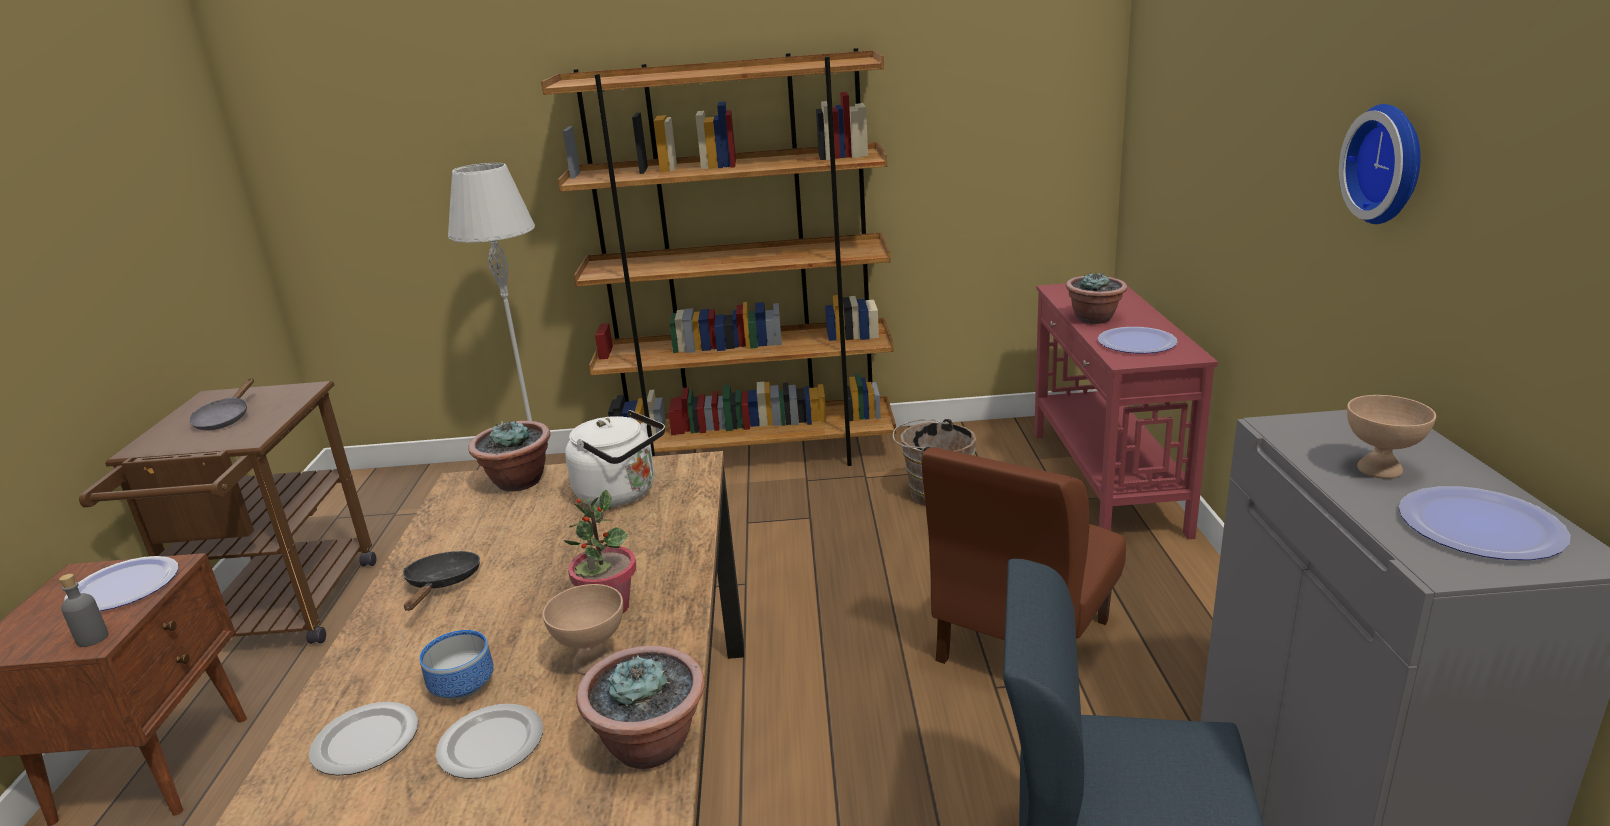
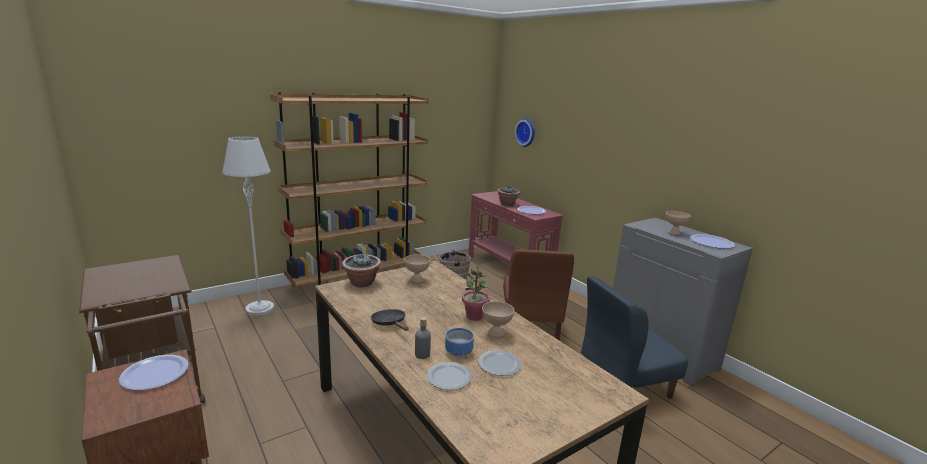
camera: 35 degrees left, 5 degrees down
(93, 638) = (176, 398): grey bottle -> grey bottle (422, 354)
(225, 419) = (136, 279): grey frying pan -> none
(621, 493) = (417, 280): white kettle -> beige bowl
(651, 745) = (553, 350): potted plant -> none
(1389, 164) = (644, 143): wall clock -> wall clock (526, 132)

